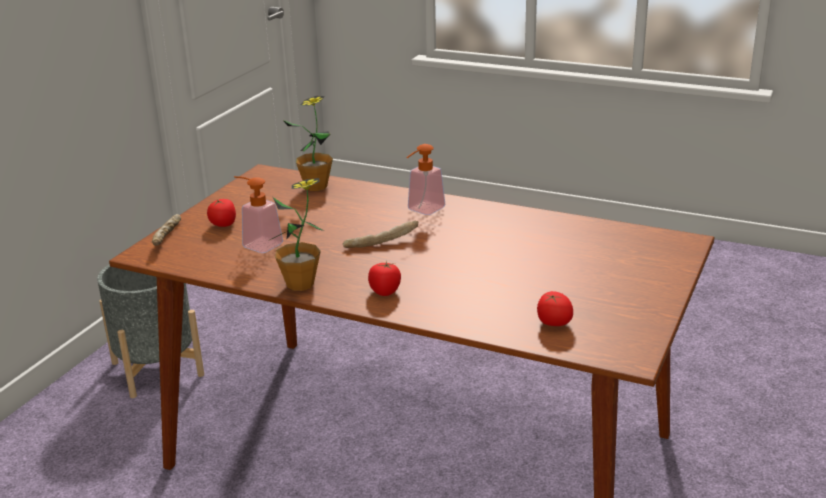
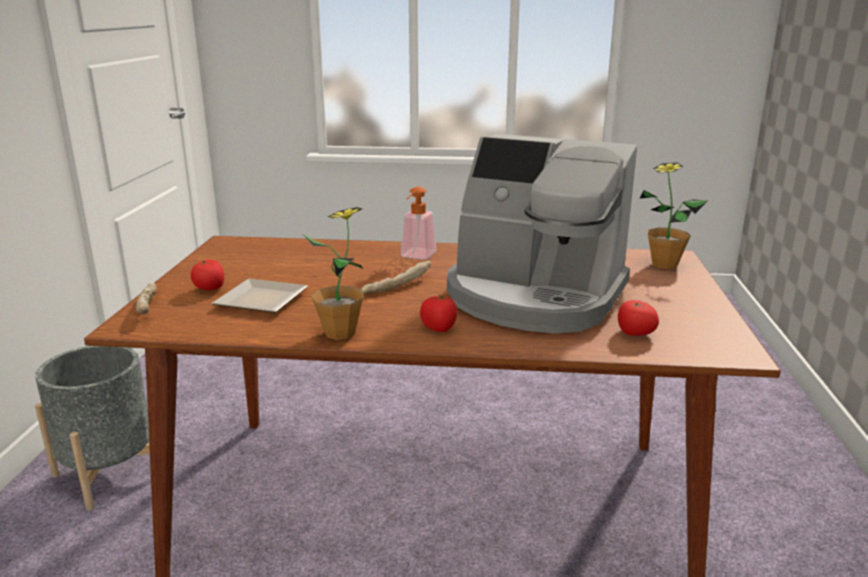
camera: 20 degrees left, 5 degrees down
(258, 244) = (262, 301): soap dispenser -> plate
(316, 186) = (290, 248): potted plant -> potted plant (664, 264)
(495, 271) = (534, 297): none -> coffee machine

